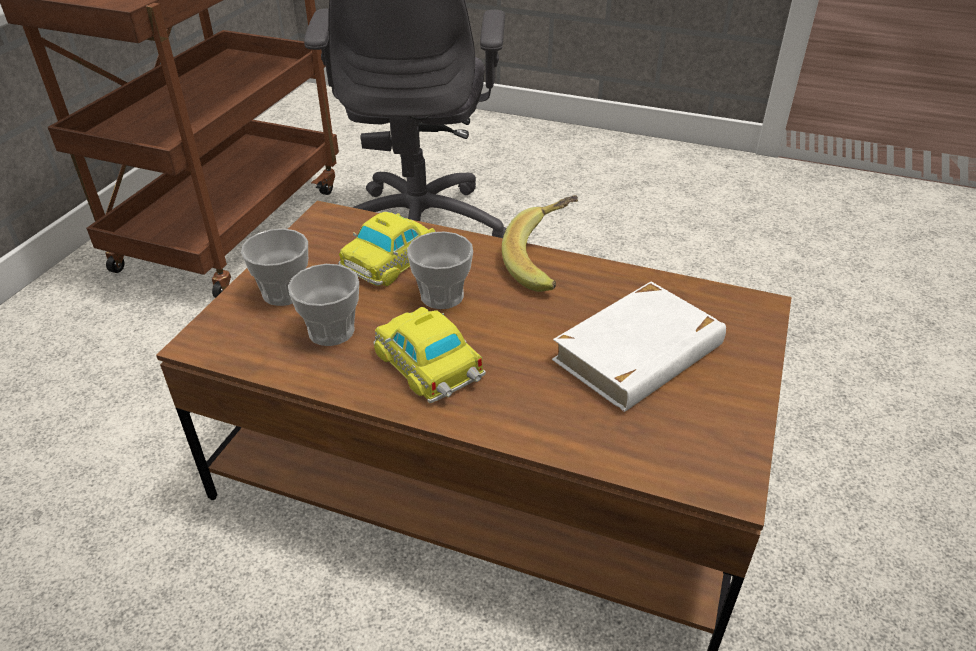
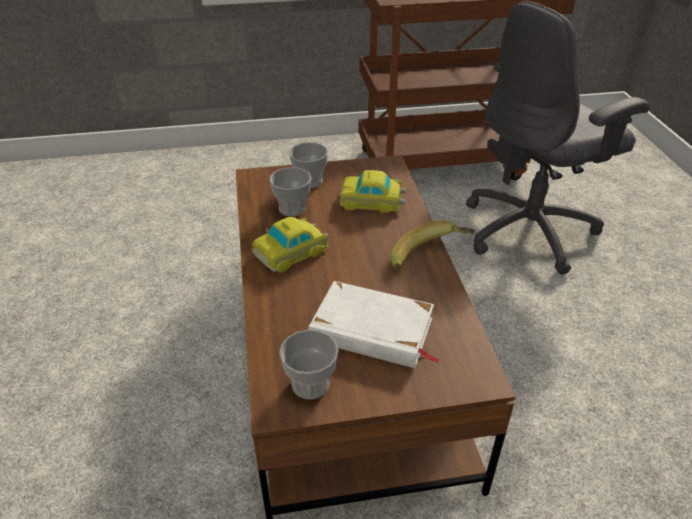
camera: 60 degrees right, 0 degrees up
(430, 365) = (292, 251): toy car -> toy car turned 150 degrees counterclockwise
(442, 296) = (355, 232): cup -> cup (310, 384)

